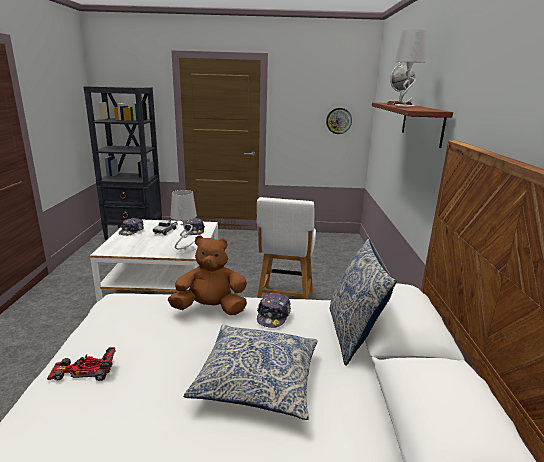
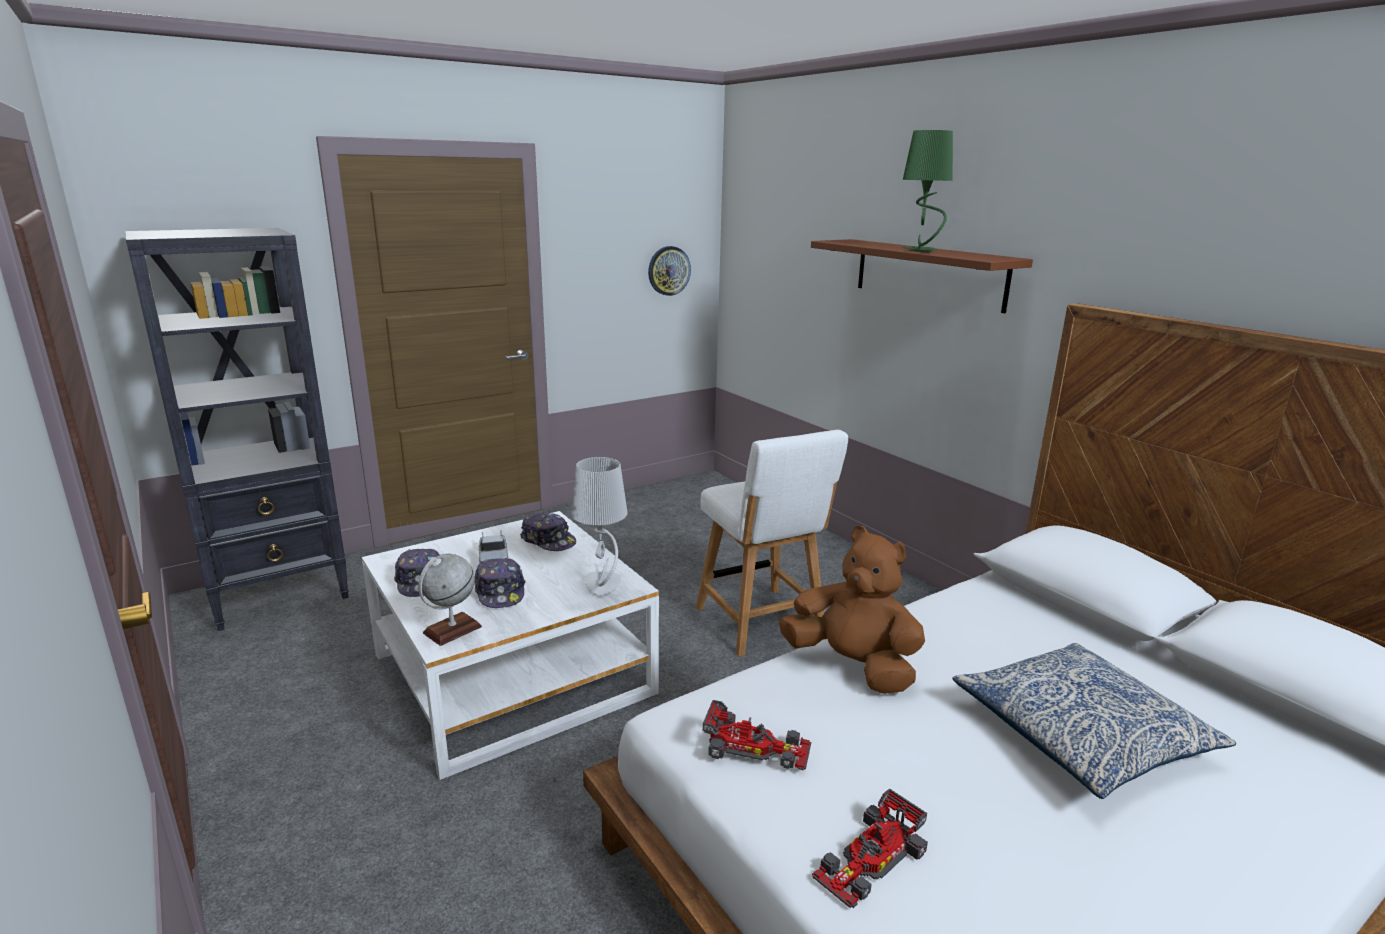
camera: 35 degrees left, 0 degrees up
(118, 317) = (756, 746): none -> toy car
(210, 309) = (852, 666): brown plush toy -> brown plush toy turned 75 degrees clockwise
(273, 316) = (944, 637): cap -> cap (500, 592)
(353, 335) = (1060, 621): pillow -> none
(399, 104) = (882, 245): globe -> globe (452, 630)
(404, 106) = (921, 250): grey table lamp -> green table lamp

